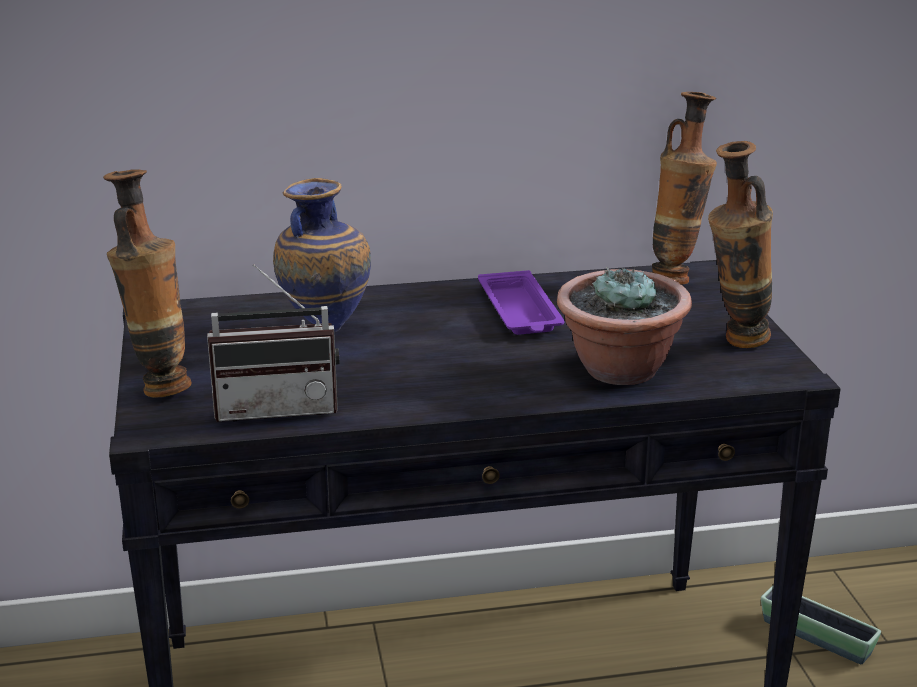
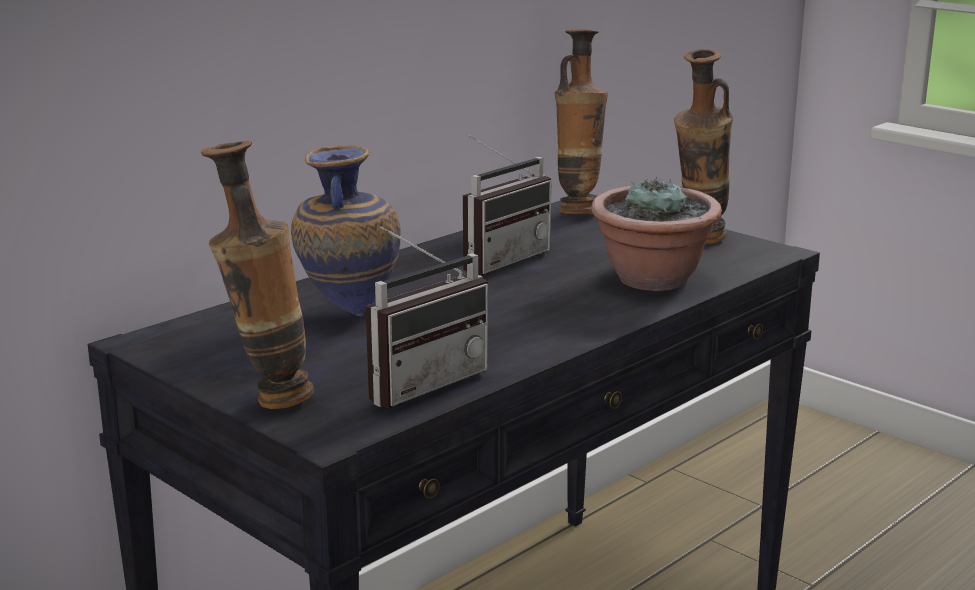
camera: 35 degrees left, 5 degrees down
(520, 311) = (498, 260): purple tray -> radio
(816, 638) = (713, 521): planter -> none

